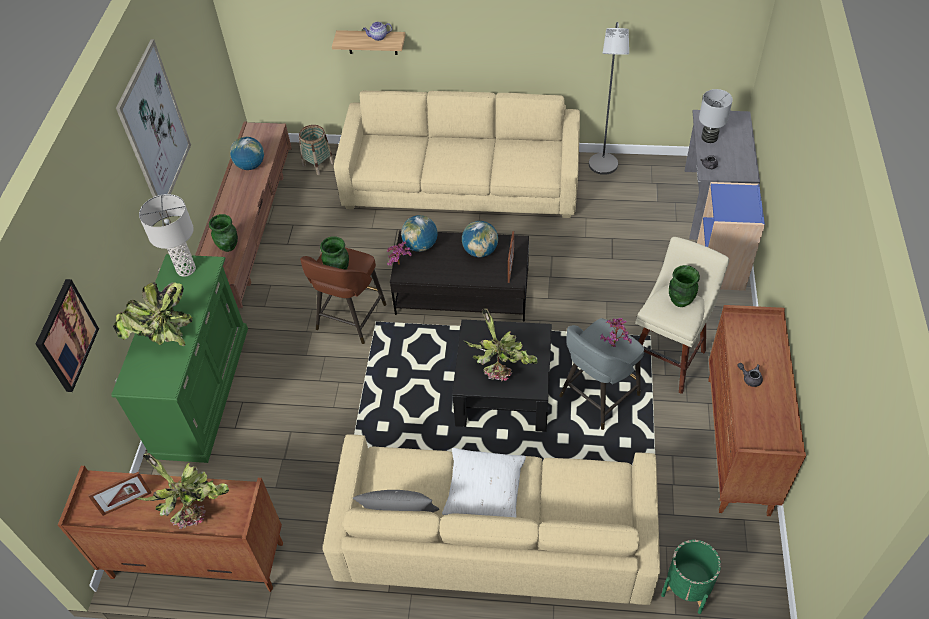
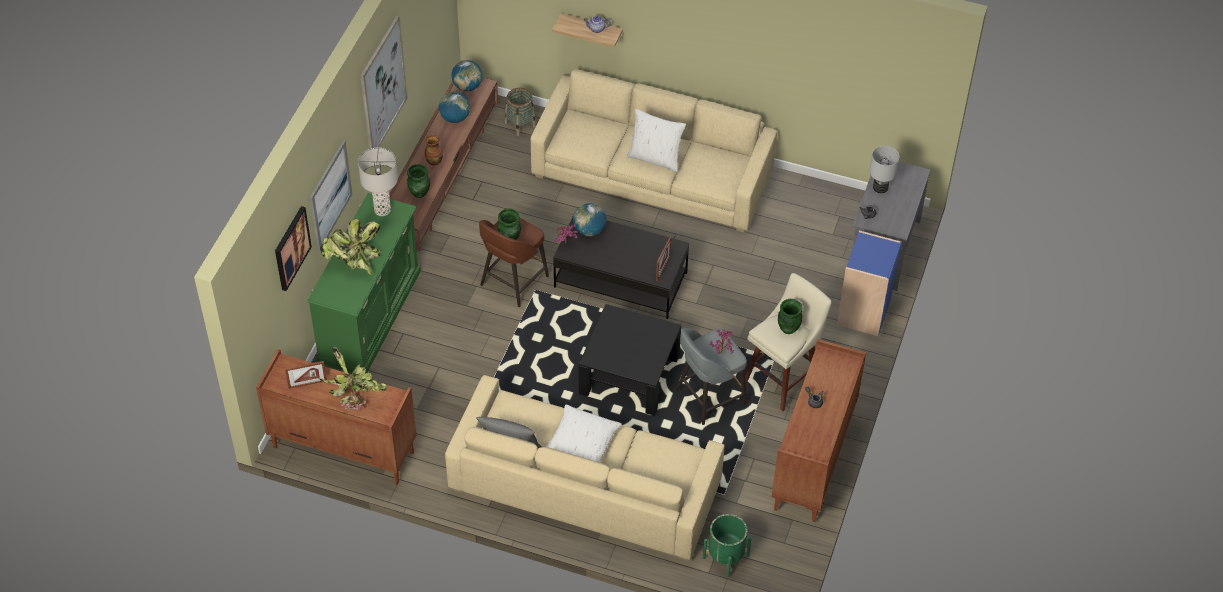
camera: 10 degrees right, 0 degrees up
(112, 261) = (330, 195): none -> picture
(237, 211) = (434, 161): none -> vase
(466, 161) = (655, 158): none -> white pillow
(480, 251) = (641, 247): globe -> globe (467, 86)
(502, 367) = (627, 351): potted plant -> none
(603, 168) = (793, 189): grey floor lamp -> none

